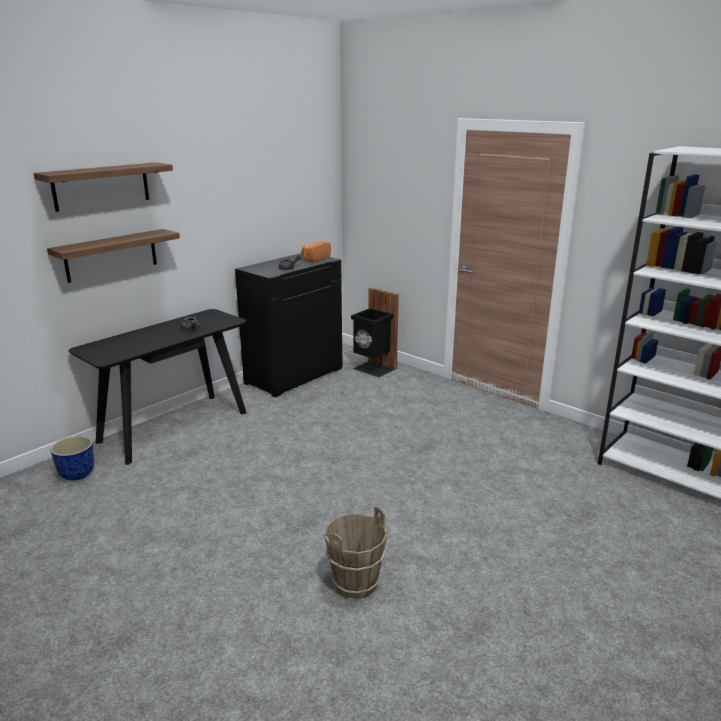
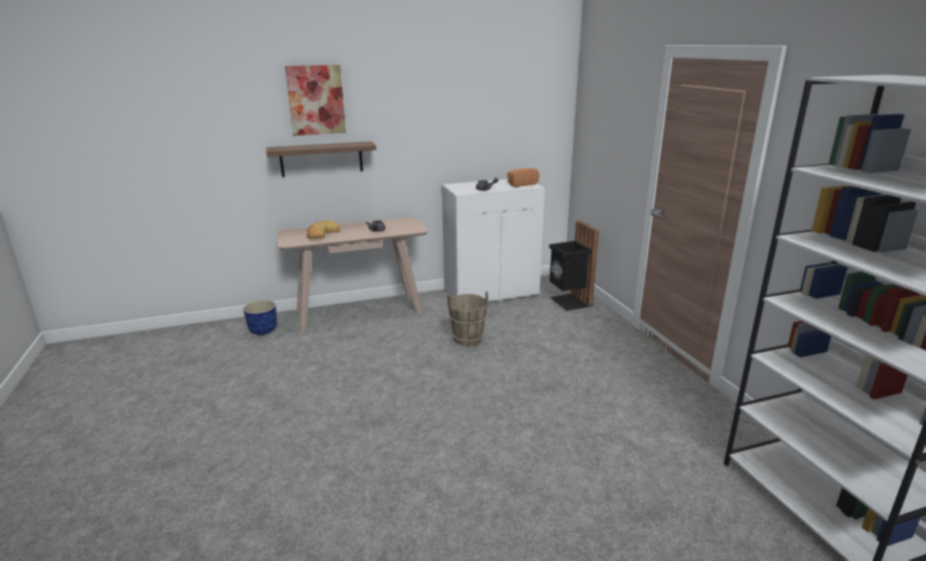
camera: 30 degrees right, 0 degrees up
(101, 186) = (316, 100): shelf -> picture
(131, 343) = (321, 234): none -> bread
(174, 426) = (359, 312): black console table -> beige console table
(294, 375) = (491, 292): black cabinet -> white cabinet
(355, 584) = (360, 490): brown bucket -> brown bucket (467, 339)

